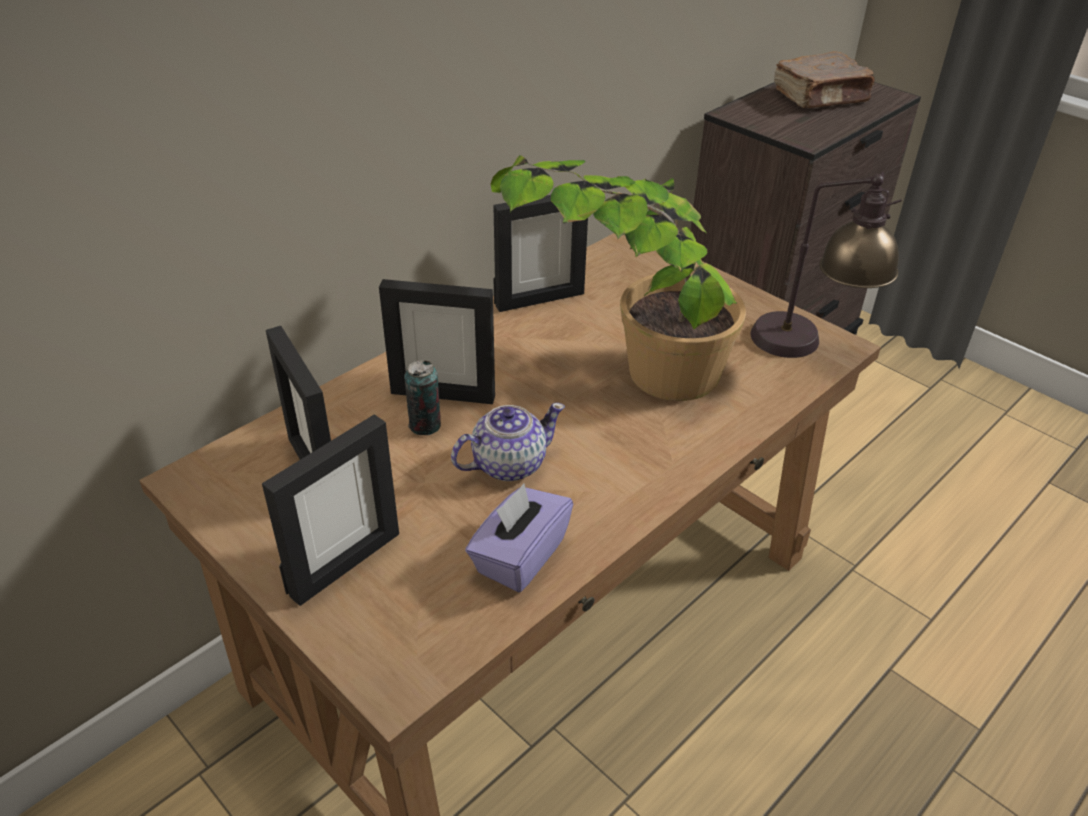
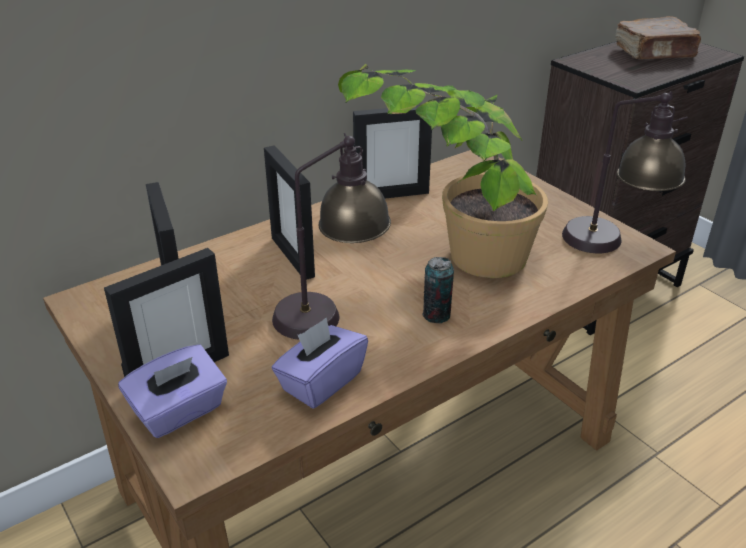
camera: 10 degrees right, 5 degrees down
(359, 615) = (179, 412): none -> purple tissue box
(425, 425) = (272, 278): can -> can (436, 315)
(443, 393) = (294, 256): picture frame -> picture frame turned 45 degrees clockwise
(508, 464) = (331, 312): teapot -> table lamp

